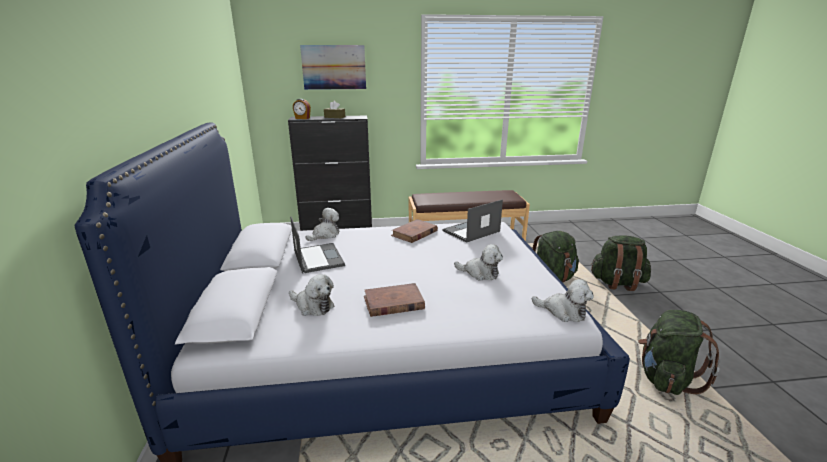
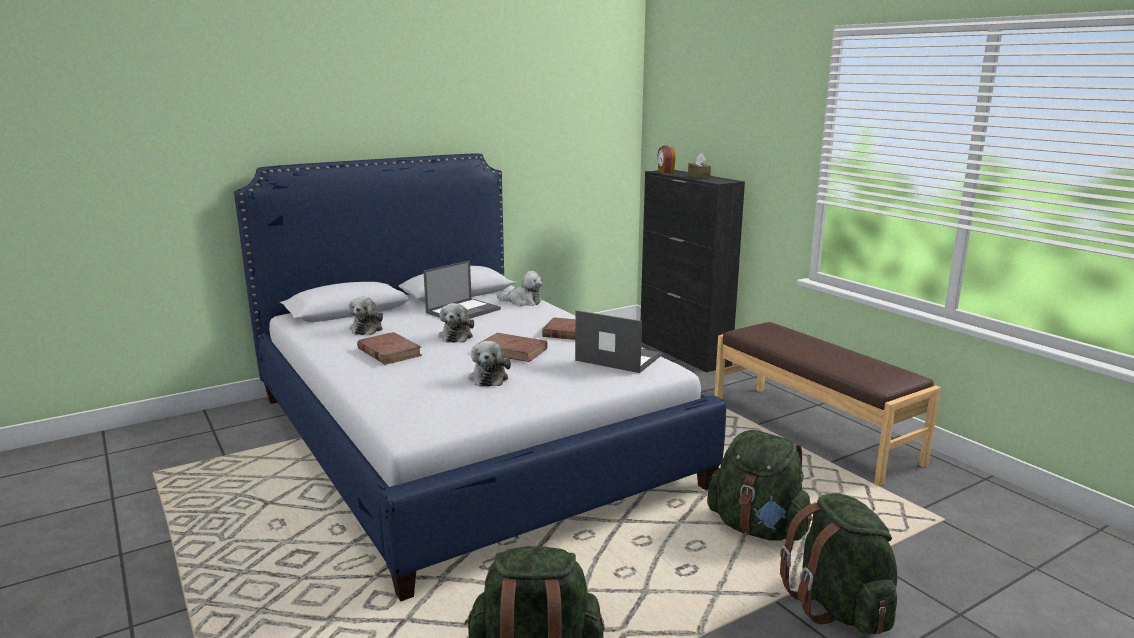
camera: 65 degrees right, 5 degrees down
(334, 67) = (722, 106): picture -> none
(434, 256) = (512, 351): none -> brown book
(563, 312) = (421, 427): plush toy -> plush toy (456, 336)

